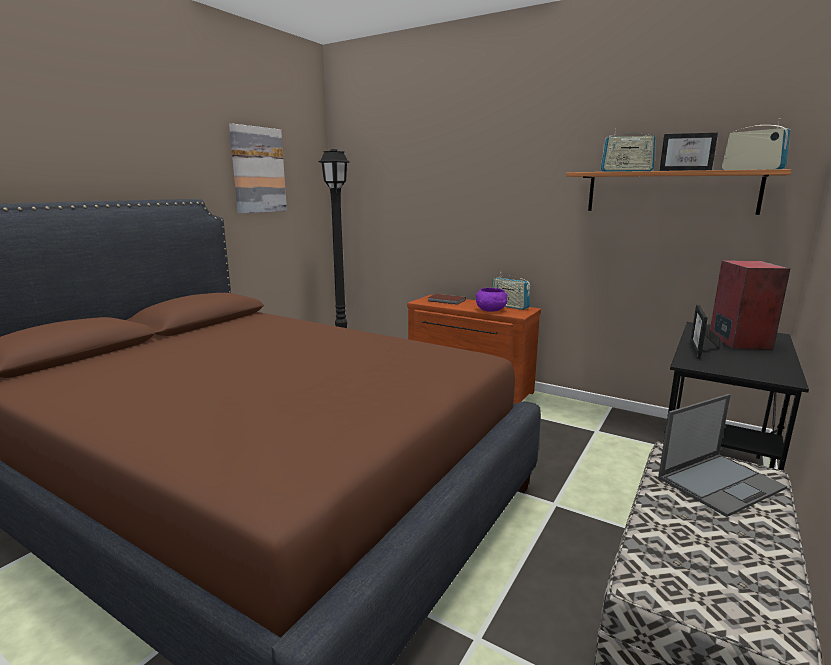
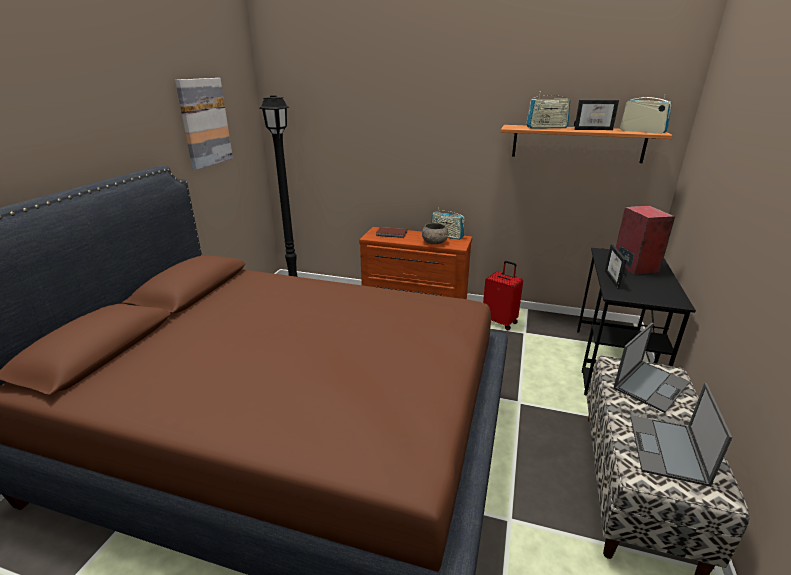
camera: 15 degrees left, 10 degrees up
(491, 310) = (434, 242): purple bowl -> grey bowl
(568, 416) = (500, 322): none -> red suitcase
(709, 562) = (667, 450): none -> laptop

